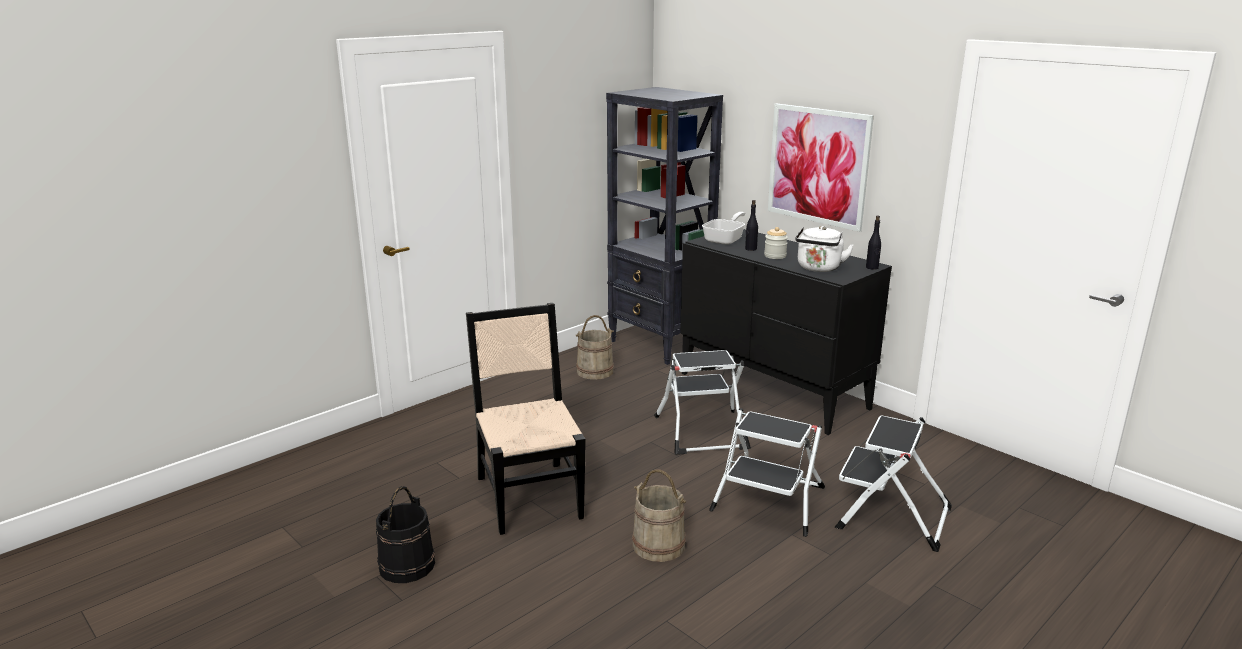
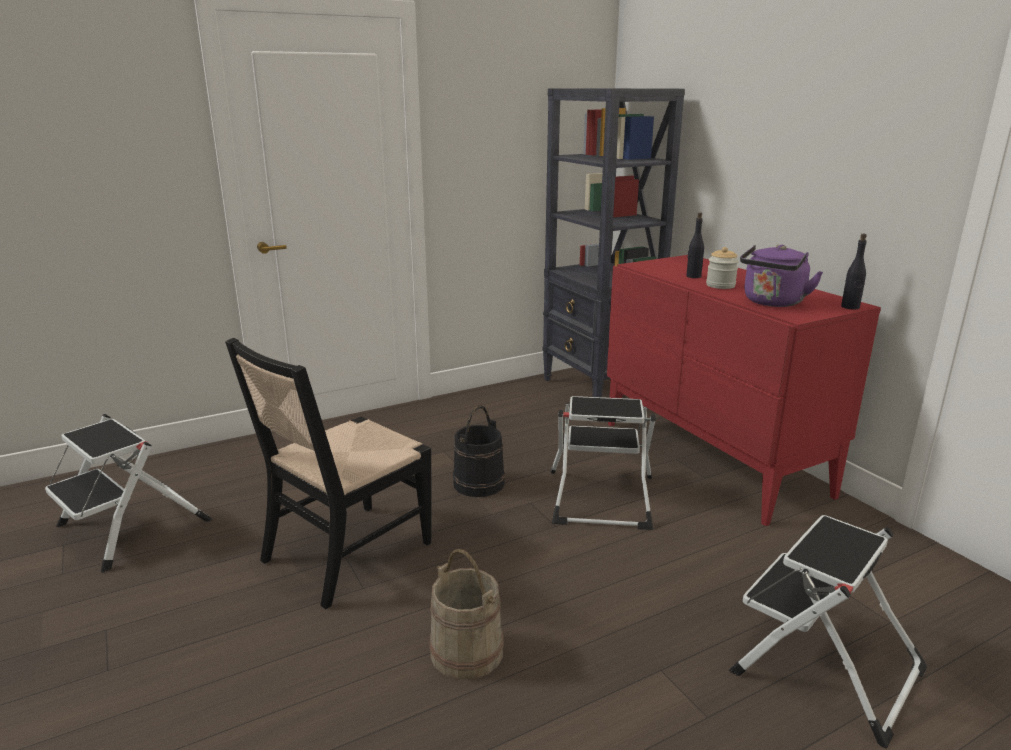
camera: 15 degrees right, 0 degrees up
(406, 565) = (149, 620): black bucket -> black bucket (478, 483)
(530, 497) = (347, 553): chair -> chair turned 135 degrees counterclockwise
(595, 371) = (510, 410): beige bucket -> none
(726, 239) = (668, 265): frying pan -> none
(770, 500) = (649, 609): step ladder -> step ladder (132, 525)
(773, 391) = (711, 458): black cabinet -> red cabinet
(818, 166) = (793, 172): picture -> none
(819, 268) = (772, 303): white kettle -> purple kettle

